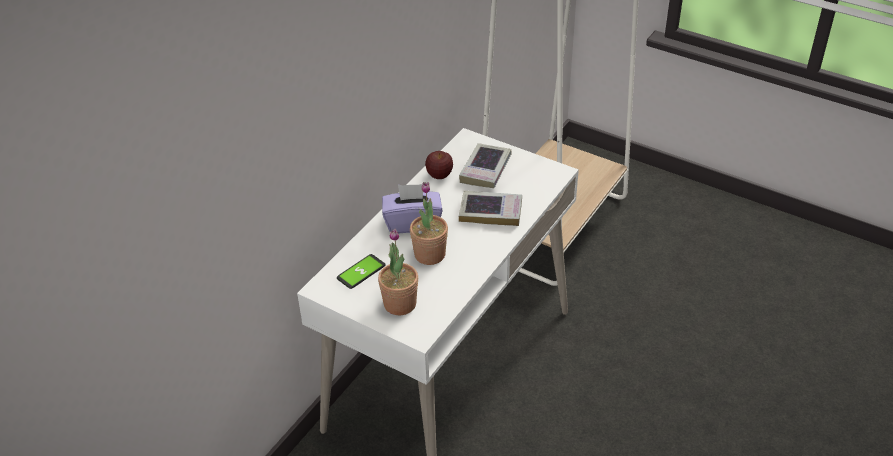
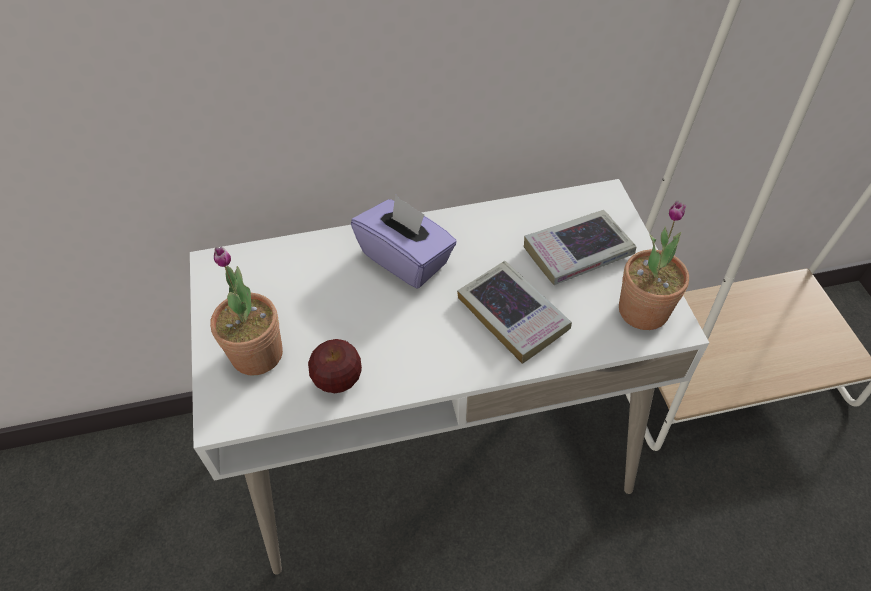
camera: 45 degrees right, 10 degrees up
(361, 272) = (275, 278): phone -> none
(429, 254) = (370, 316): potted plant -> potted plant (643, 310)
(439, 175) = (512, 220): apple -> apple (338, 380)

